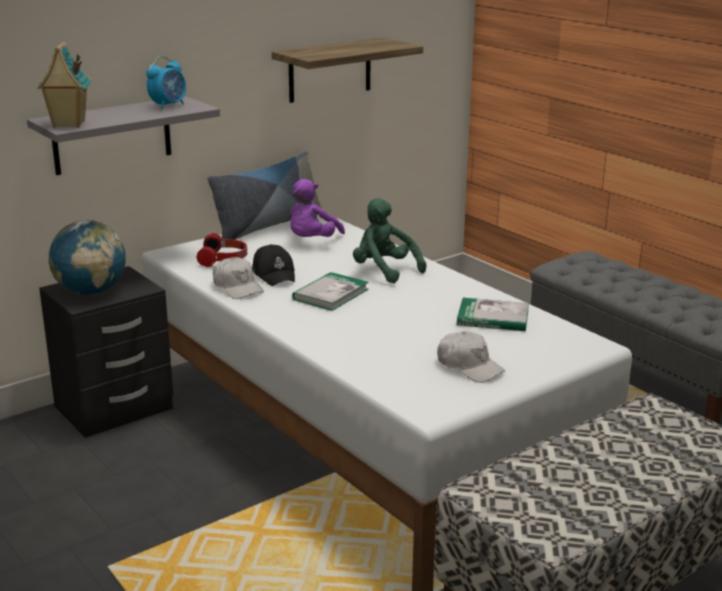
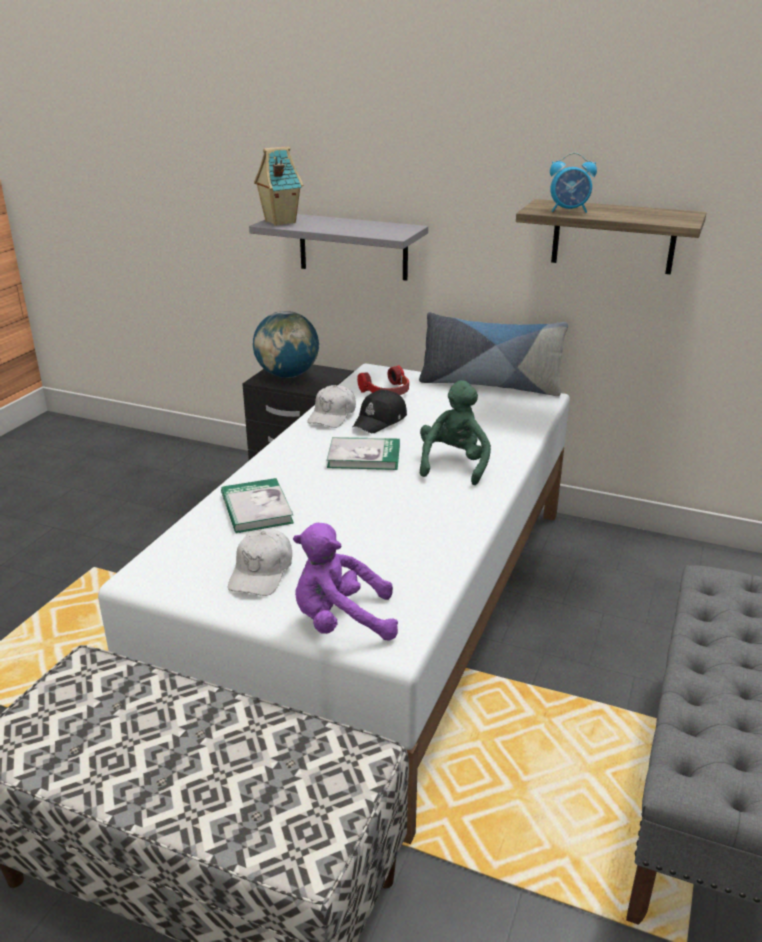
camera: 60 degrees right, 5 degrees up
(168, 106) = (383, 228): alarm clock -> alarm clock (569, 211)
(312, 241) = (481, 412): purple plush toy -> purple plush toy (341, 622)
(493, 318) = (400, 555): book -> book (256, 509)

